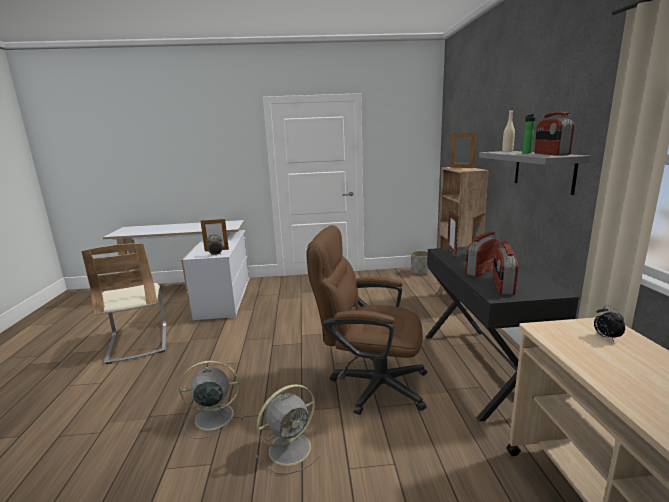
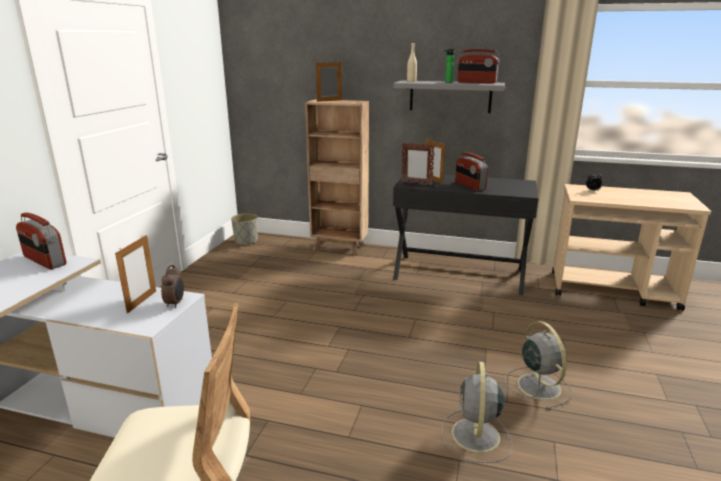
camera: 70 degrees left, 5 degrees up
(370, 384) = (456, 325): brown office chair -> none
(502, 285) = (507, 189): radio -> radio (44, 261)

